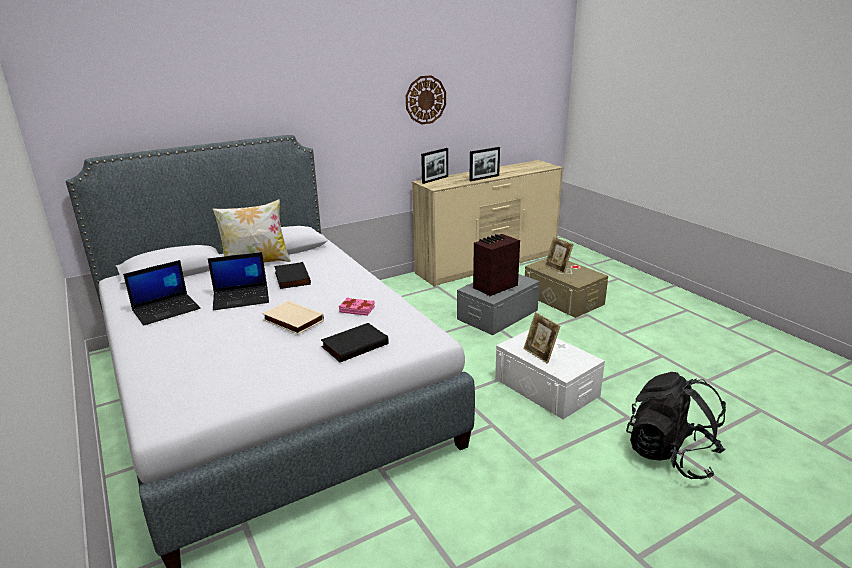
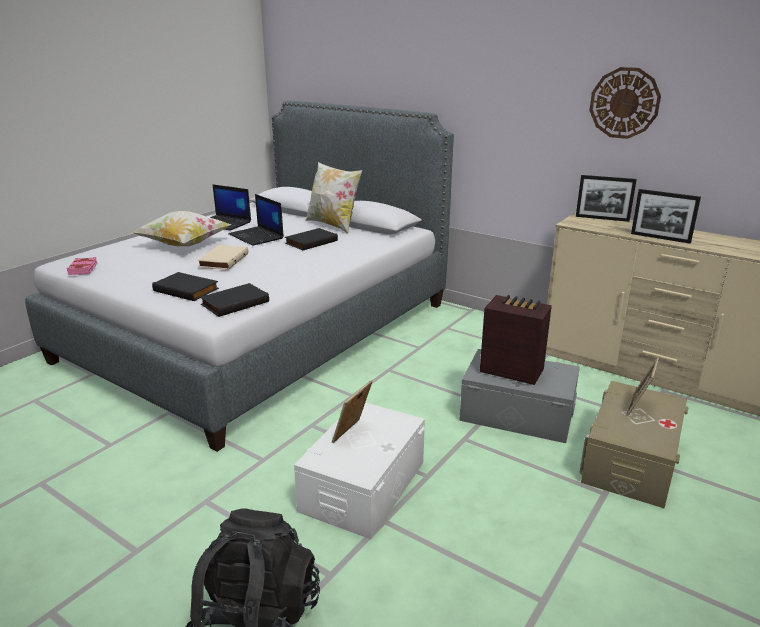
camera: 65 degrees right, 0 degrees up
(214, 337) = (184, 245): none -> pillow
(357, 309) = (260, 277): pink book -> pink book (83, 269)
(408, 326) = (235, 302): none -> black book

